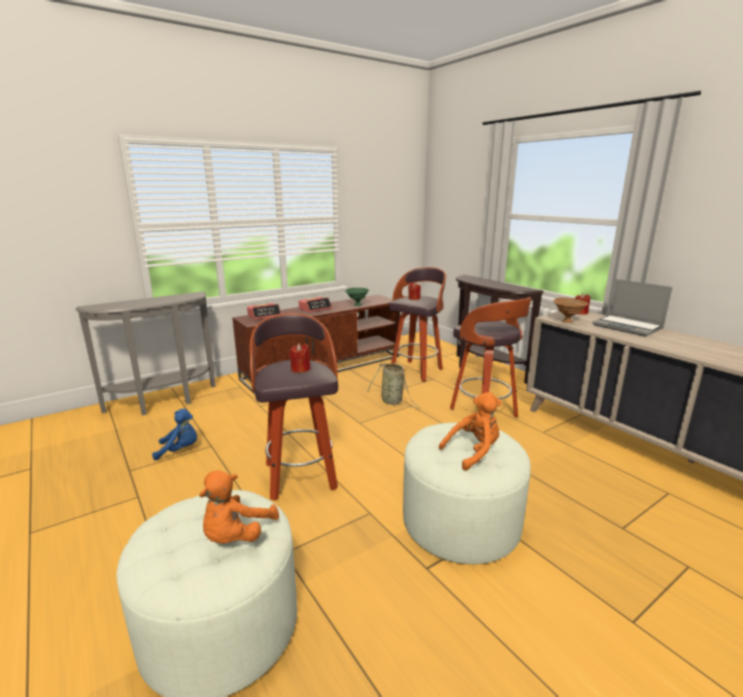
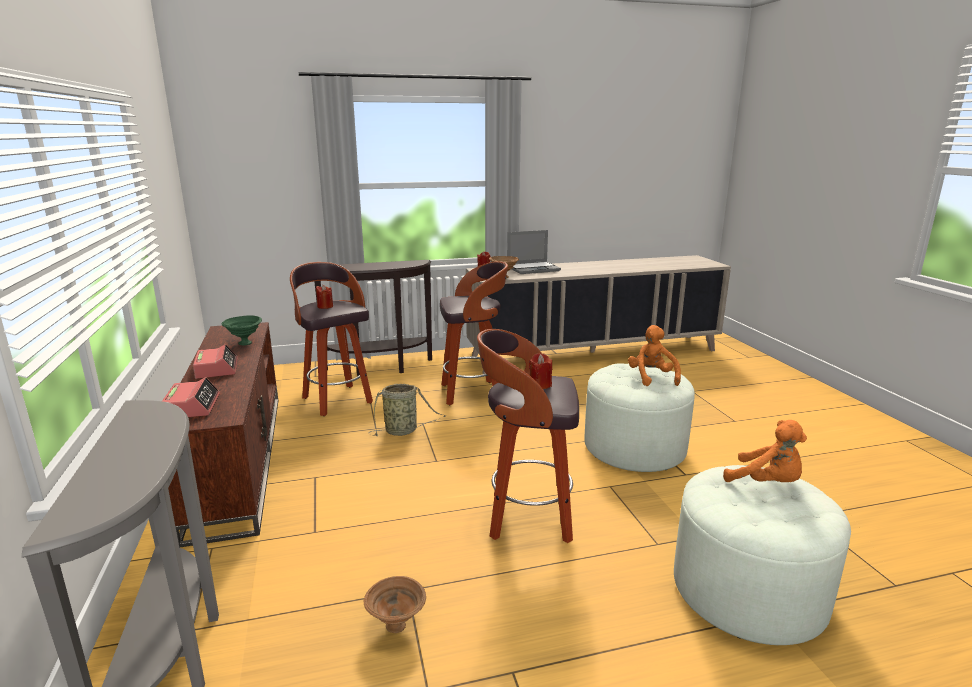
camera: 70 degrees left, 0 degrees up
(180, 450) = (397, 626): blue plush toy -> brown bowl

